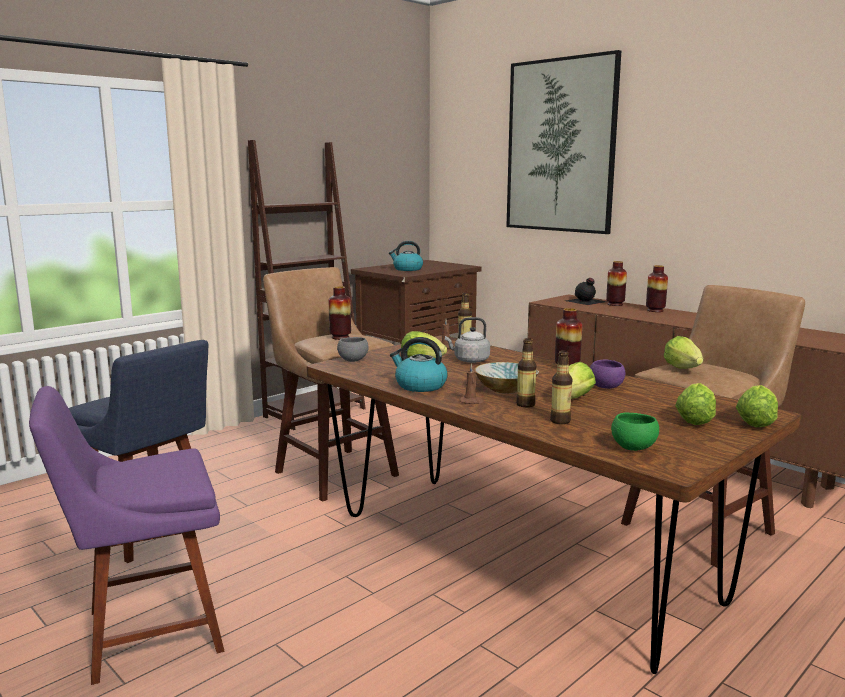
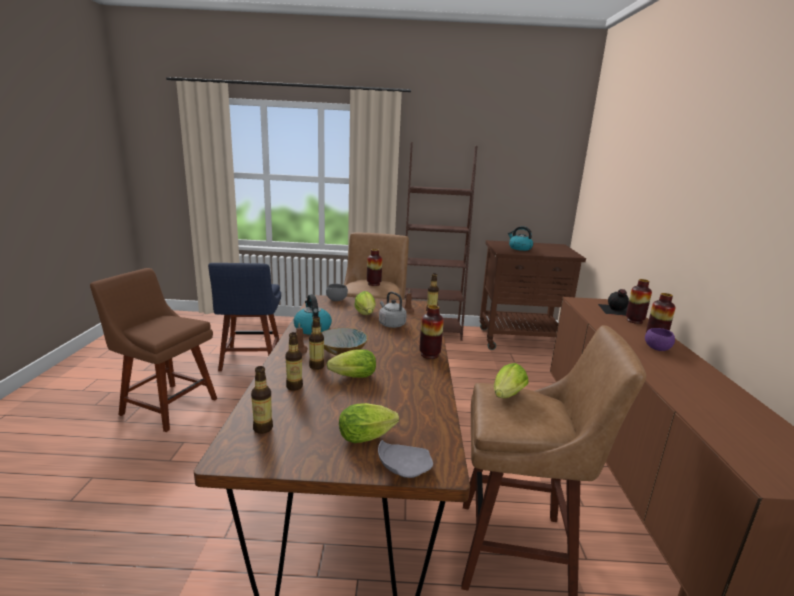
camera: 45 degrees right, 5 degrees up
(145, 632) = (166, 405): purple chair -> brown chair
(560, 146) = (650, 159): picture -> none
(605, 387) = (402, 380): purple bowl -> purple bowl (657, 349)
(633, 448) = (263, 428): green bowl -> bottle
(756, 422) = (403, 468): lettuce -> grey plate

